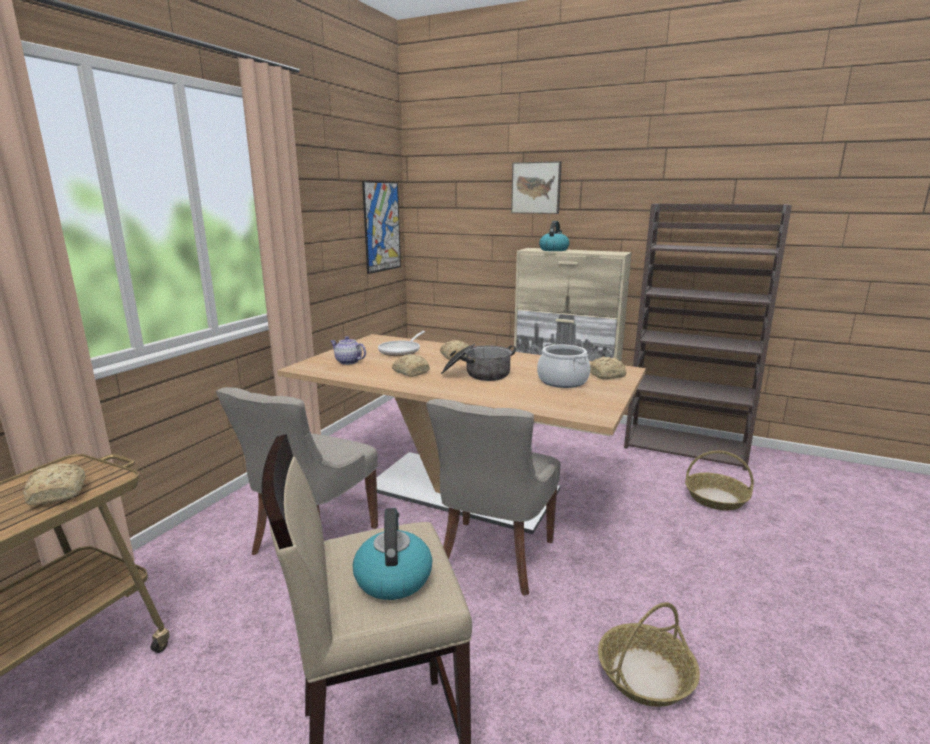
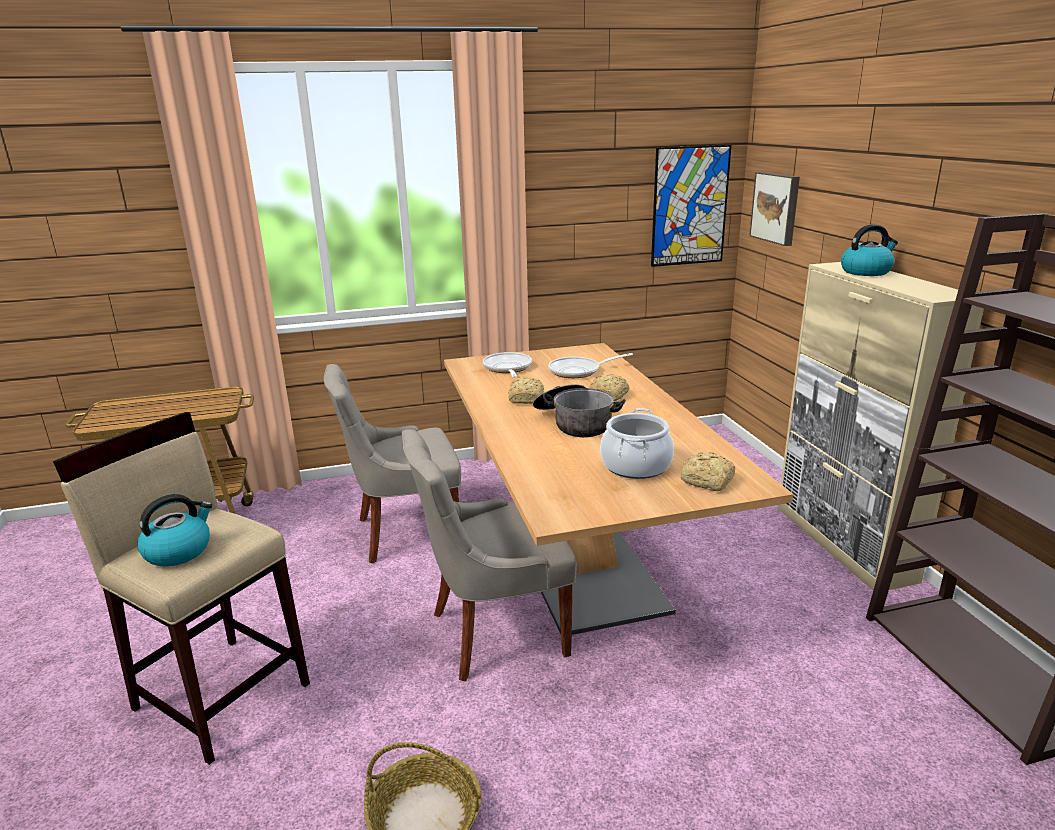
camera: 50 degrees right, 5 degrees up
(59, 492) = (188, 410): bread -> none
(348, 362) = (507, 369): teapot -> frying pan
(536, 188) = (880, 165): picture -> picture (776, 207)
(716, 498) = (872, 757): basket -> none

